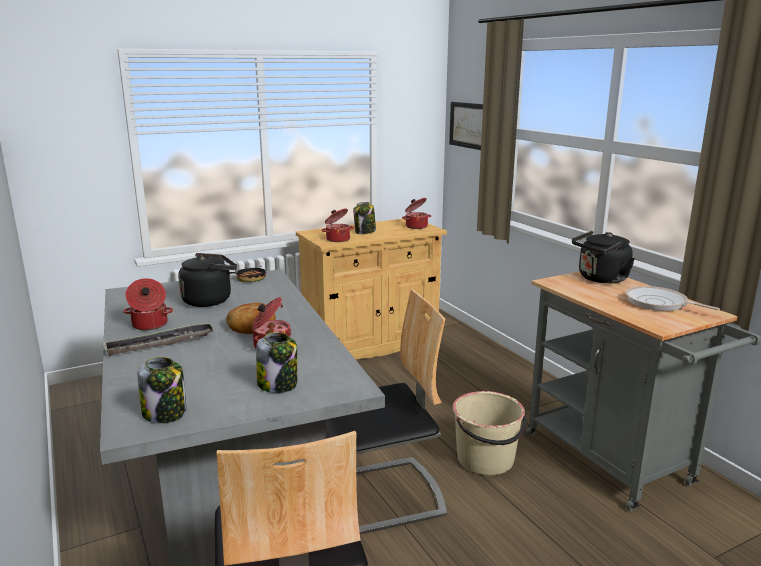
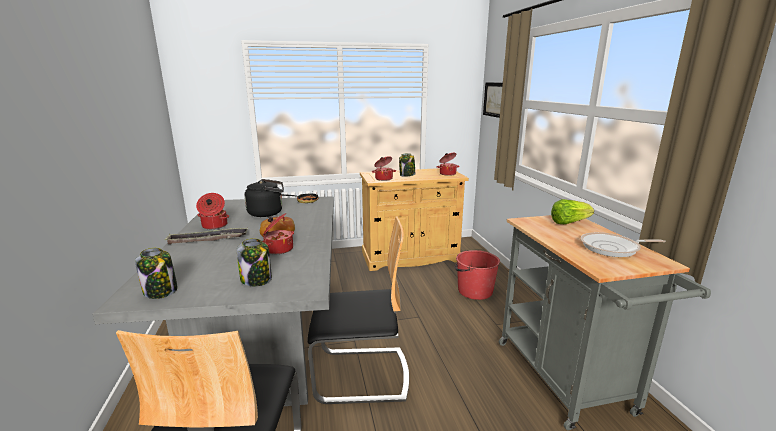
camera: 15 degrees right, 0 degrees up
(472, 377) = (474, 291): none -> red bucket
(486, 460) = (457, 359): beige bucket -> none
(600, 279) = (569, 222): black kettle -> lettuce
(659, 303) = (612, 248): frying pan -> frying pan turned 60 degrees counterclockwise

